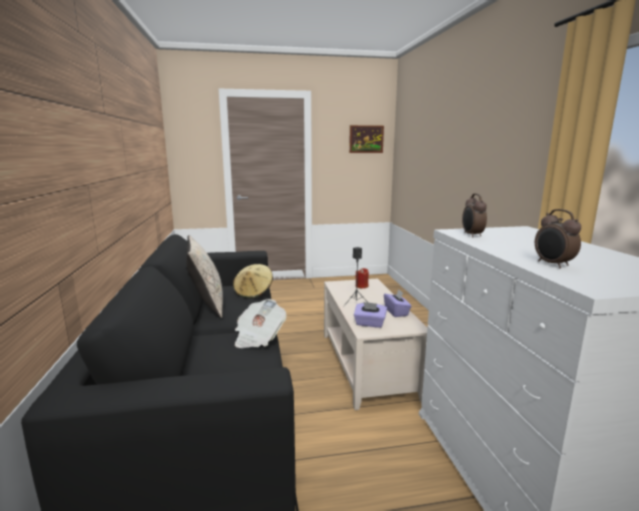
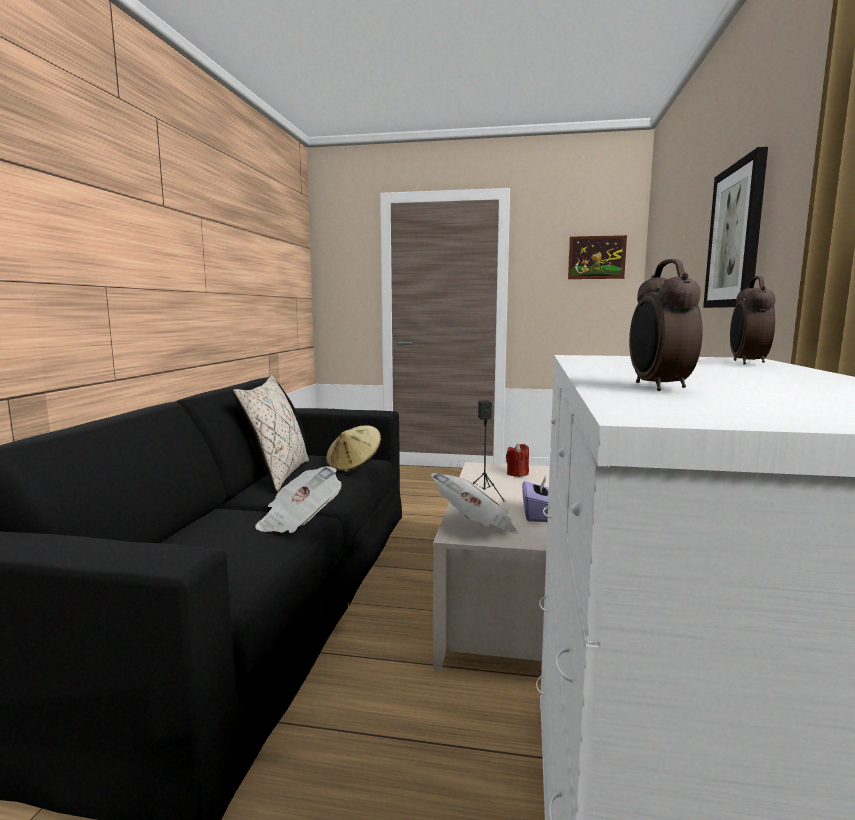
camera: 20 degrees right, 5 degrees down
(369, 324) = (475, 525): purple tissue box -> newspaper
(471, 235) = (602, 360): alarm clock -> alarm clock (746, 363)
(480, 147) = (736, 237): none -> picture

